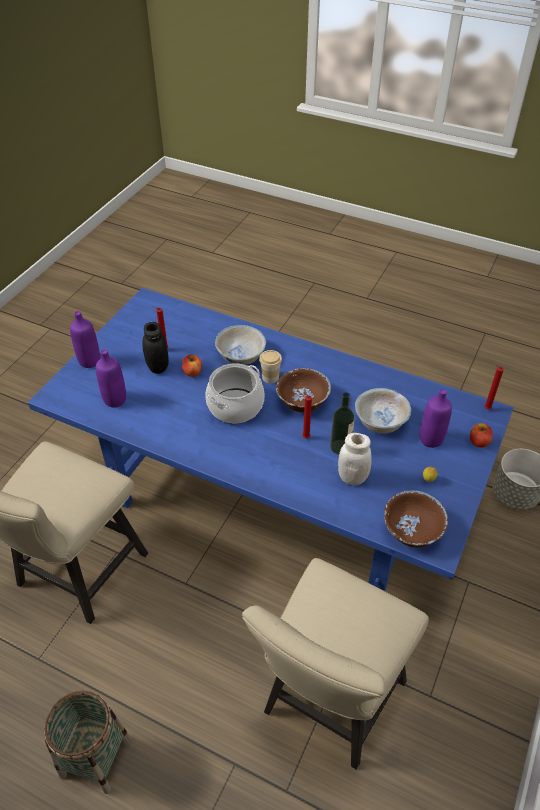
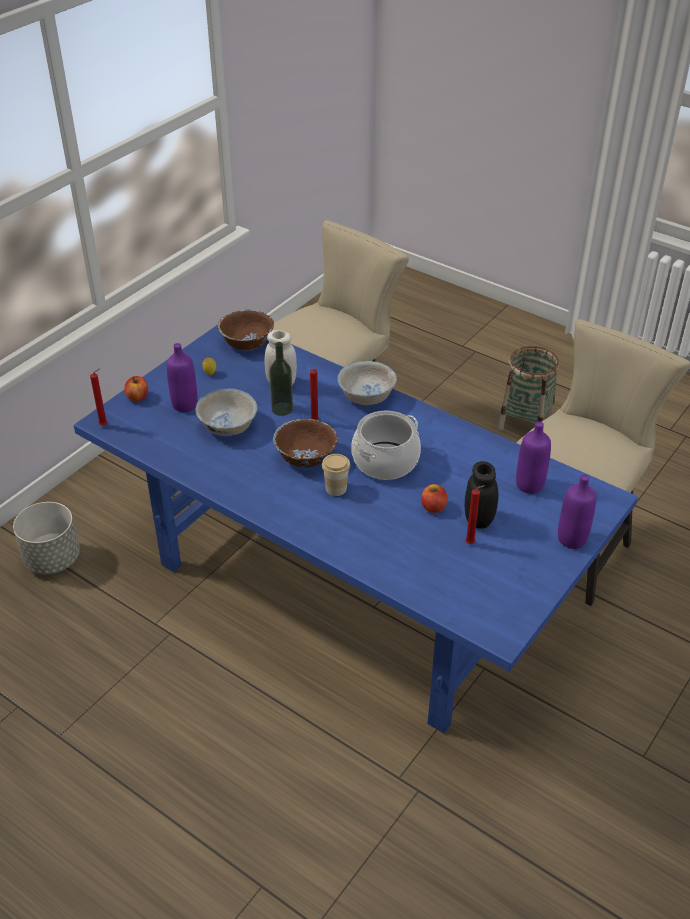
camera: 170 degrees left, 5 degrees down
(240, 356) = (368, 521): white bowl -> white bowl (367, 396)

